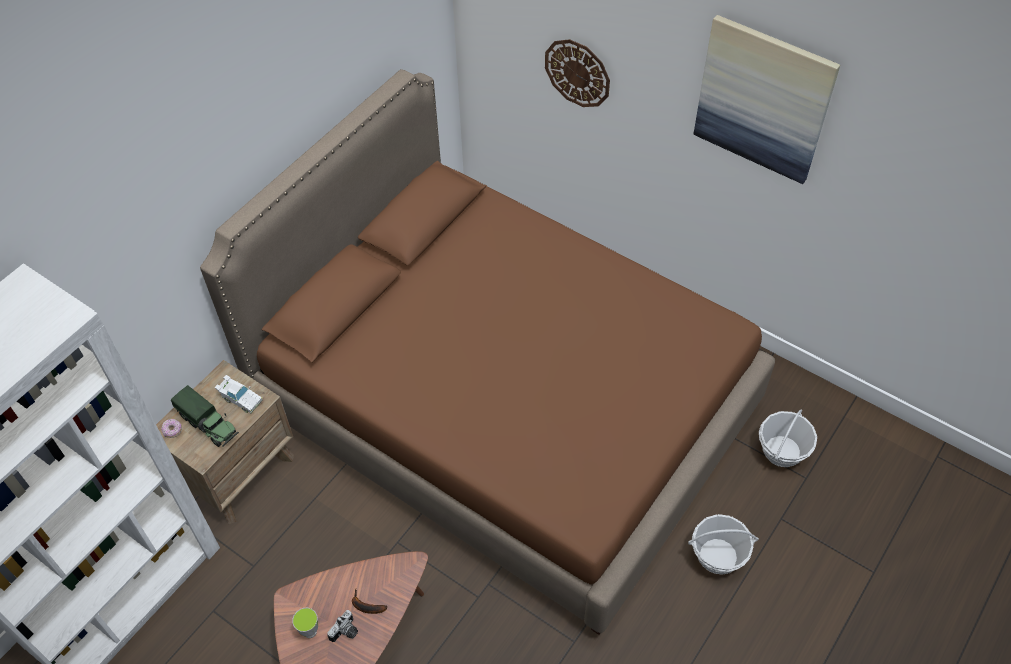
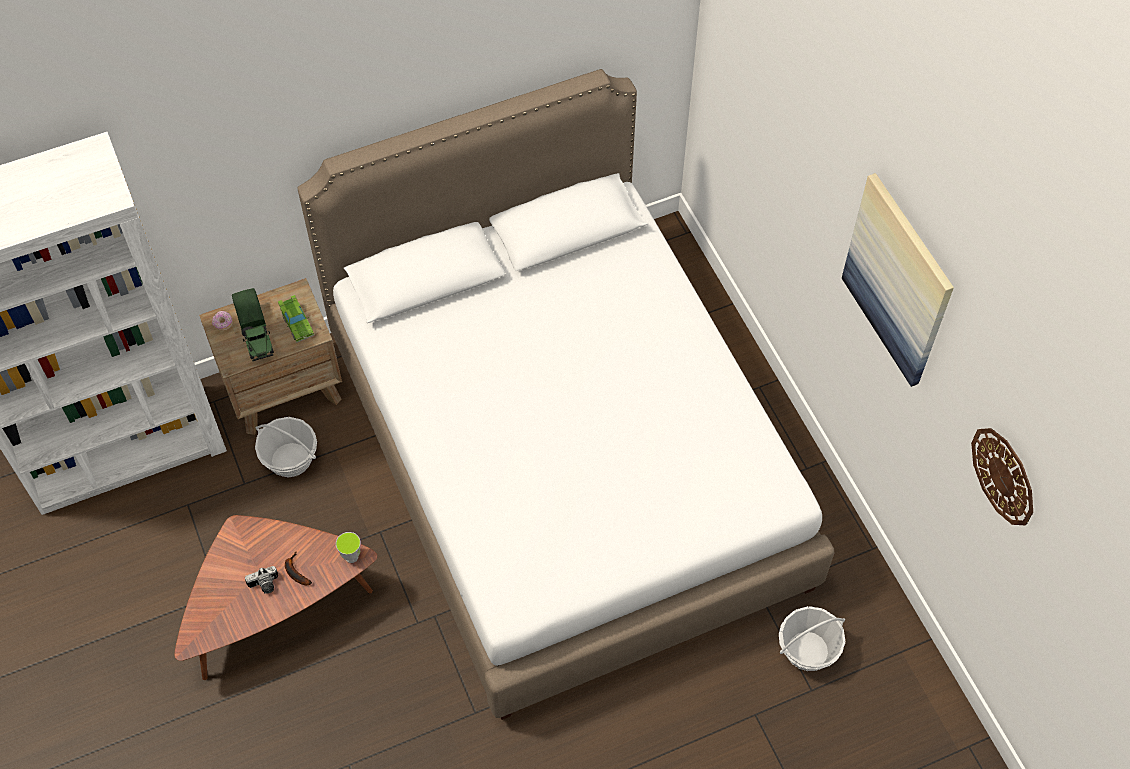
camera: 30 degrees right, 5 degrees up
(240, 399) = (297, 324): white toy car -> green toy car
(310, 631) = (236, 567): cup -> cup (351, 557)
(506, 409) = (564, 459): brown bed -> white bed
(577, 73) = (773, 154): wall clock -> wall clock (1003, 476)
(718, 556) = (665, 714): basket -> basket (290, 460)

